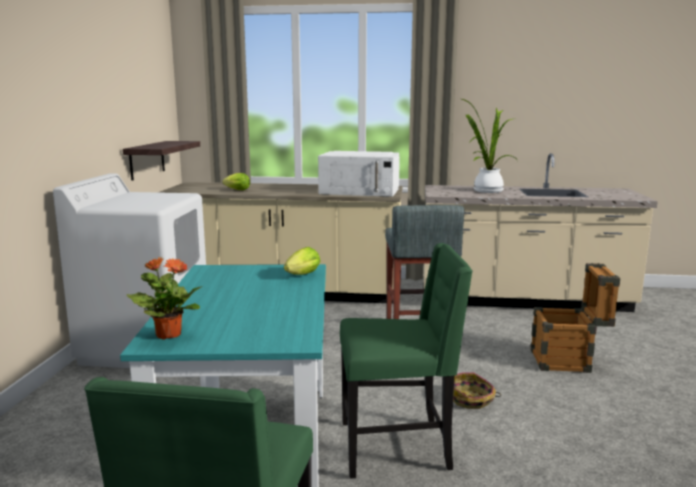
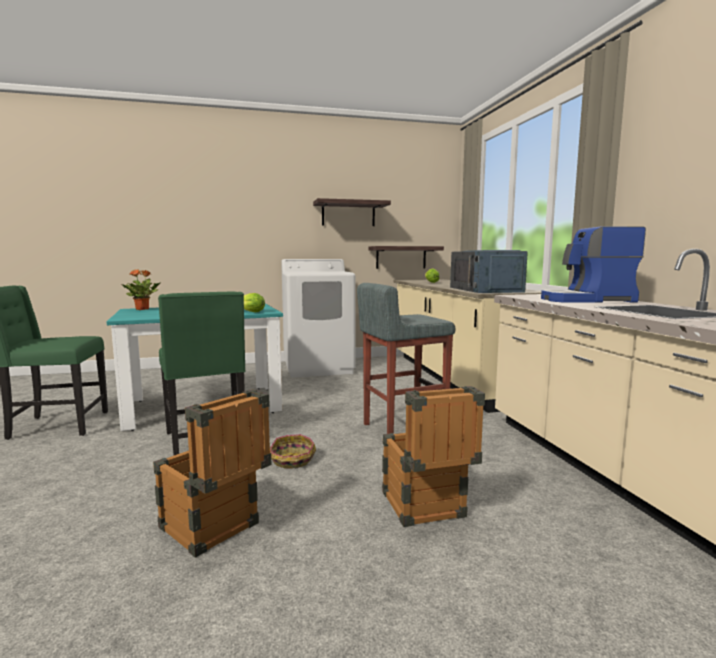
camera: 70 degrees right, 5 degrees down
(101, 100) = (348, 214): none -> shelf
(360, 191) = (485, 289): white microwave -> blue microwave
(485, 190) = (587, 300): potted plant -> coffee machine
(603, 446) = (215, 531): none -> crate

